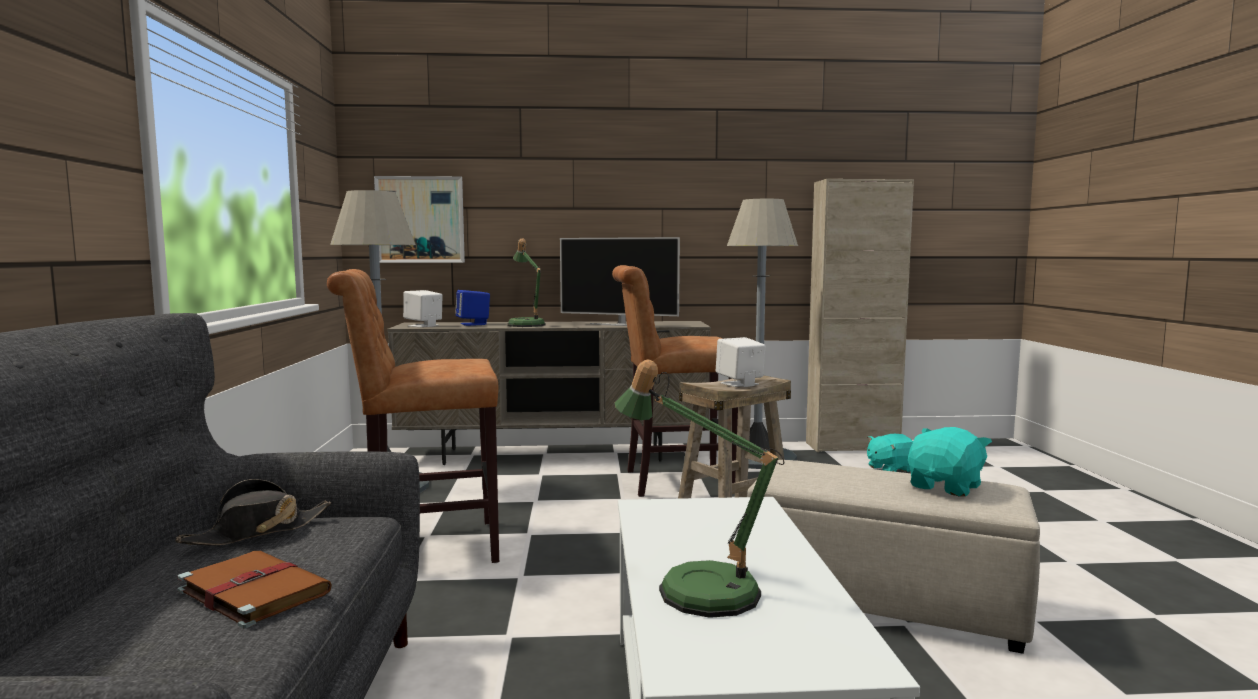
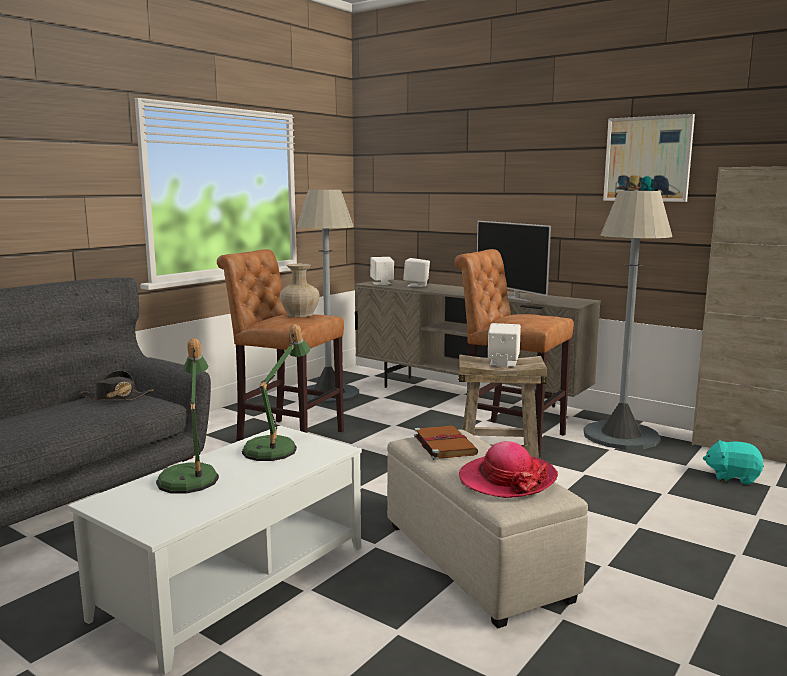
camera: 40 degrees right, 5 degrees up
(252, 591) = (64, 422): brown book -> brown book (444, 444)
(420, 220) = (398, 202): picture -> picture (648, 159)
(445, 359) = (300, 314): none -> beige vase
(473, 324) = (416, 285): blue speaker -> white speaker
(525, 324) = (449, 289): table lamp -> table lamp (275, 447)
(946, 487) = (507, 479): turquoise plush toy -> hat

